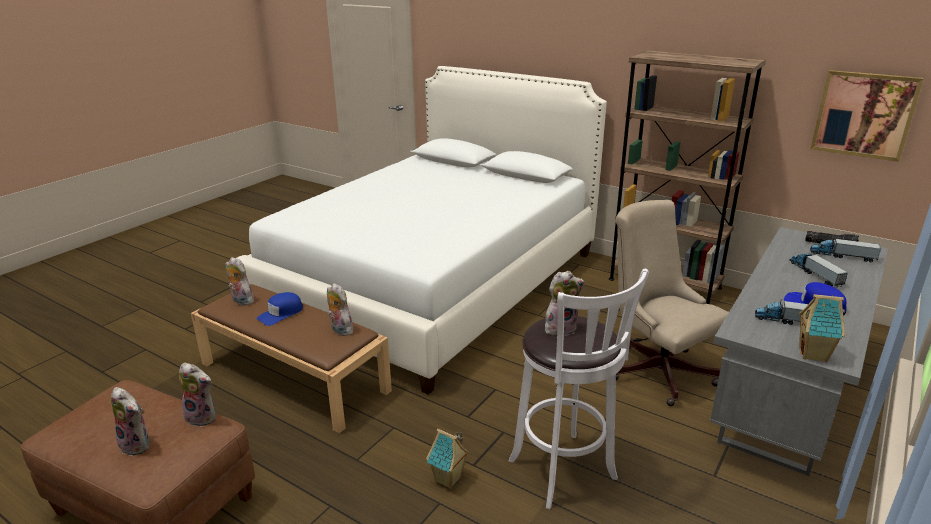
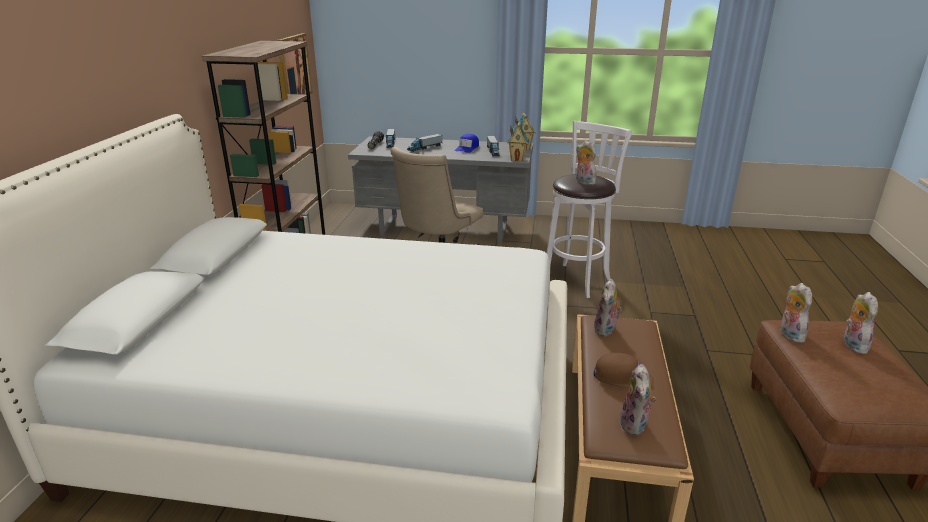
camera: 115 degrees left, 0 degrees up
(281, 314) = (623, 378): blue cap -> brown cap
(449, 480) = (630, 313): toy house -> toy house (517, 159)

